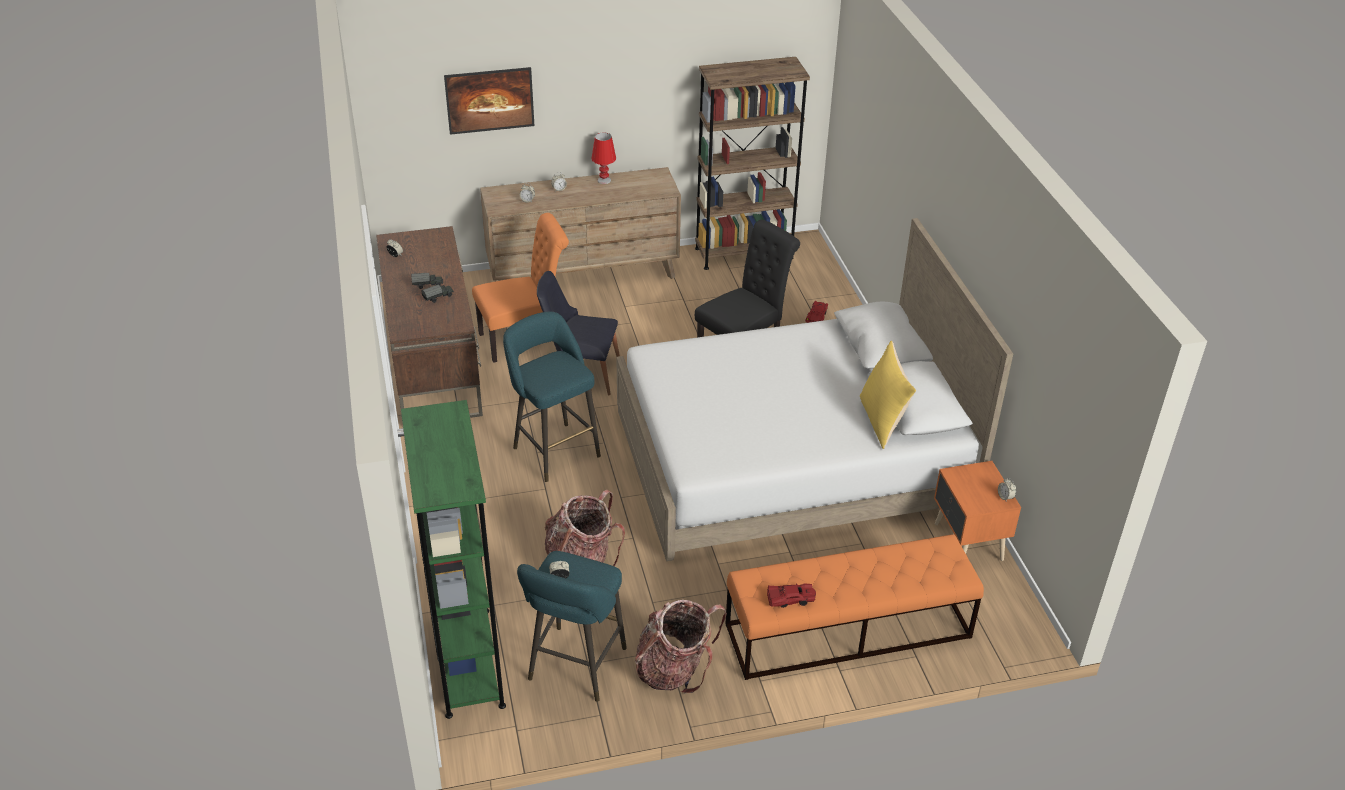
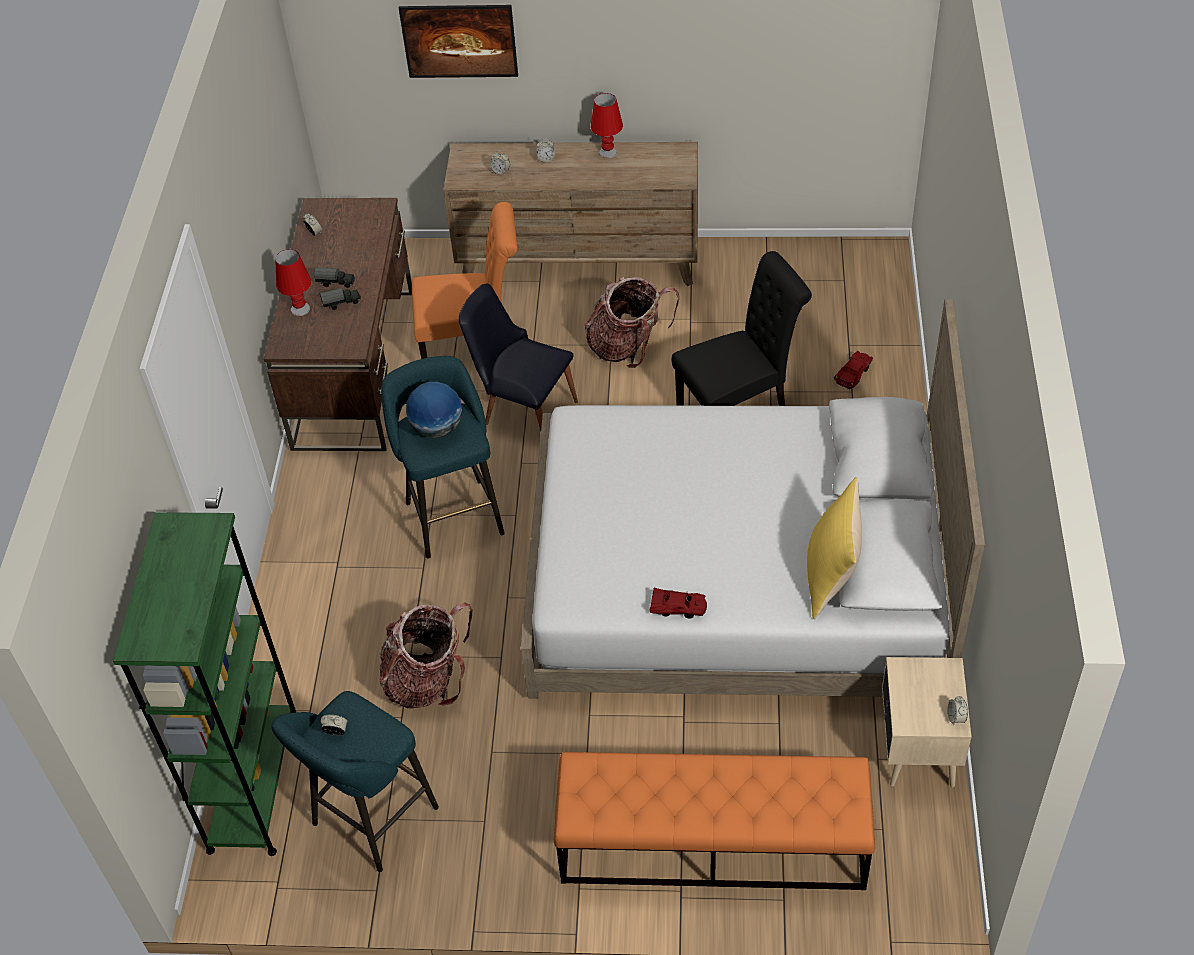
camera: 20 degrees right, 10 degrees up
(406, 305) = (300, 309): none -> red table lamp
(550, 368) = (437, 428): none -> globe
(675, 669) = (484, 850): backpack -> backpack (628, 346)
(743, 253) = (795, 260): brown bookcase -> none
(791, 599) = (619, 808): red toy car -> red toy car (678, 608)
(967, 543) = (917, 751): orange nightstand -> beige nightstand

